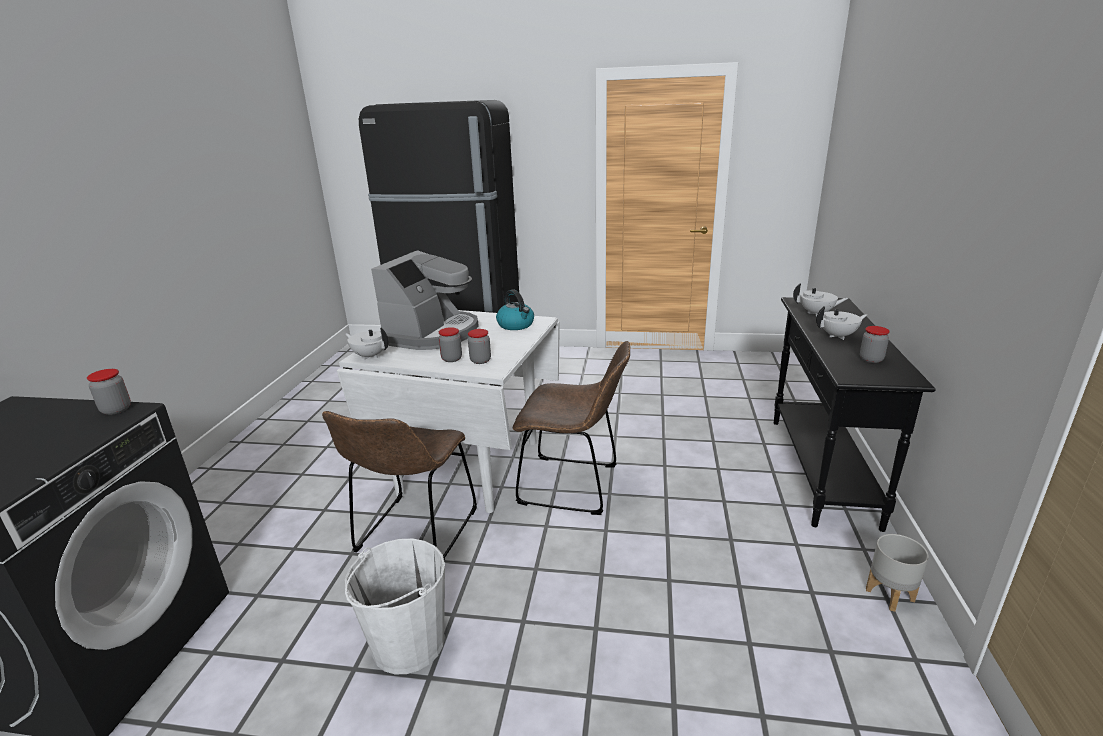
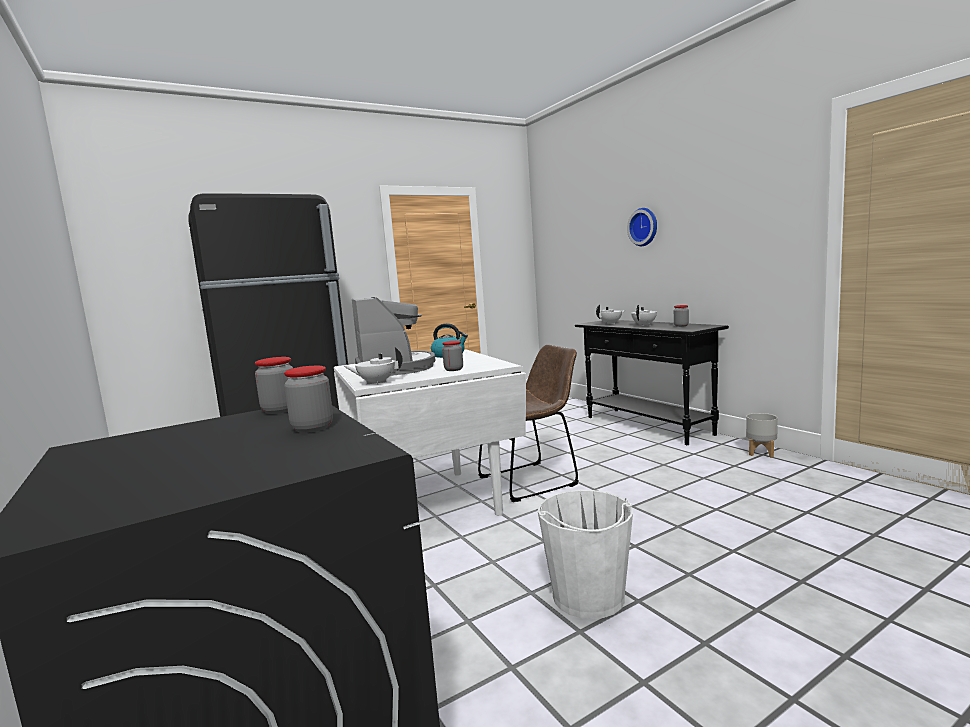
camera: 40 degrees left, 15 degrees down
(414, 534) = (467, 550): brown chair -> none
(480, 360) = (478, 365): jar -> jar (312, 428)
(911, 172) = (644, 227): none -> wall clock

